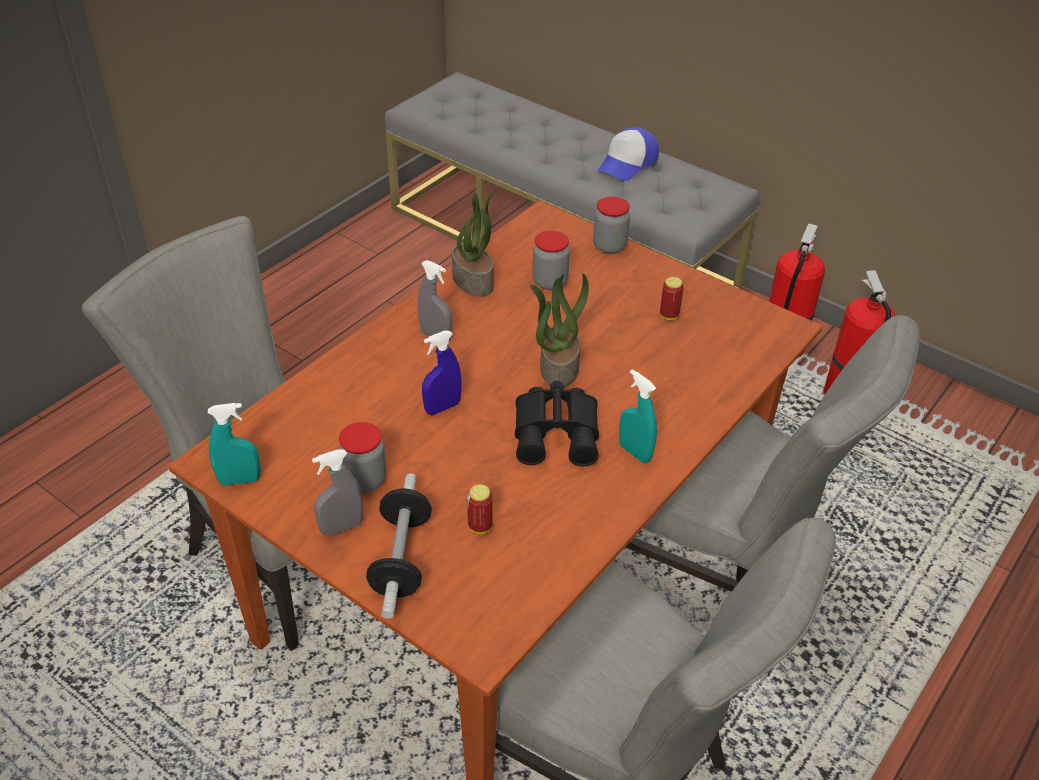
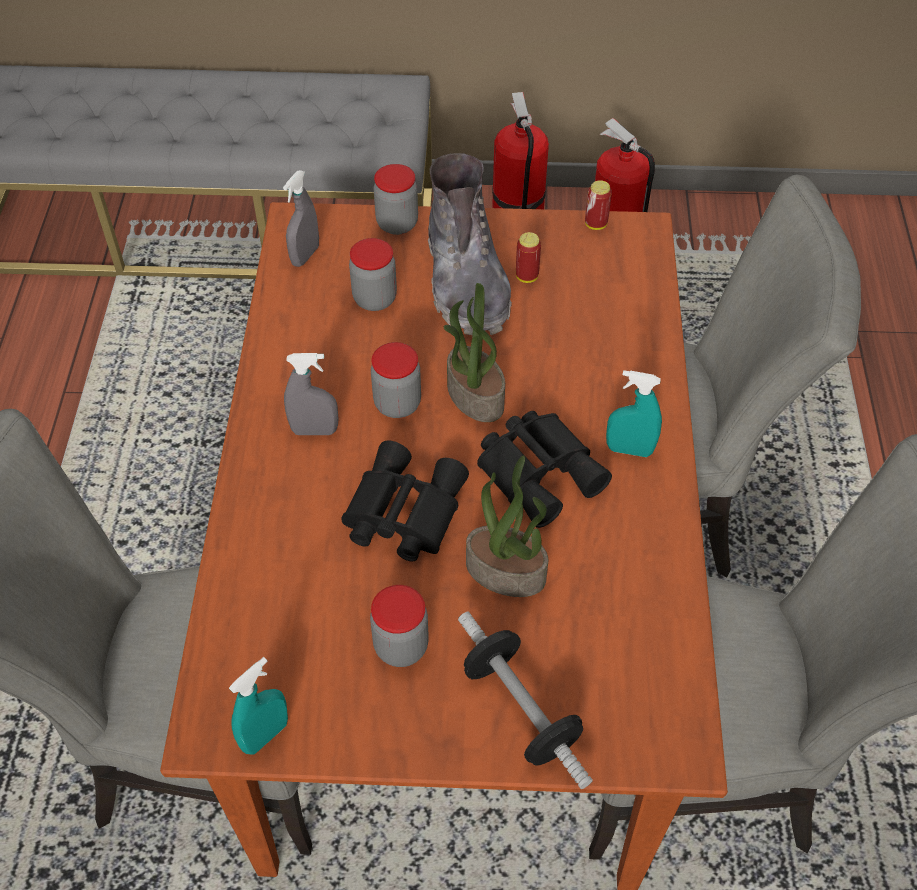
camera: 35 degrees left, 10 degrees up
(341, 527) = (428, 717): grey spray bottle -> grey spray bottle (305, 256)
(442, 407) = (401, 512): blue spray bottle -> black binoculars
(474, 281) = (293, 340): potted plant -> potted plant (507, 571)
(480, 526) = (562, 624): can -> can (595, 224)
(503, 347) = (397, 404): none -> jar
(622, 299) = (466, 281): none -> grey boot
(627, 163) = (271, 102): cap -> none

